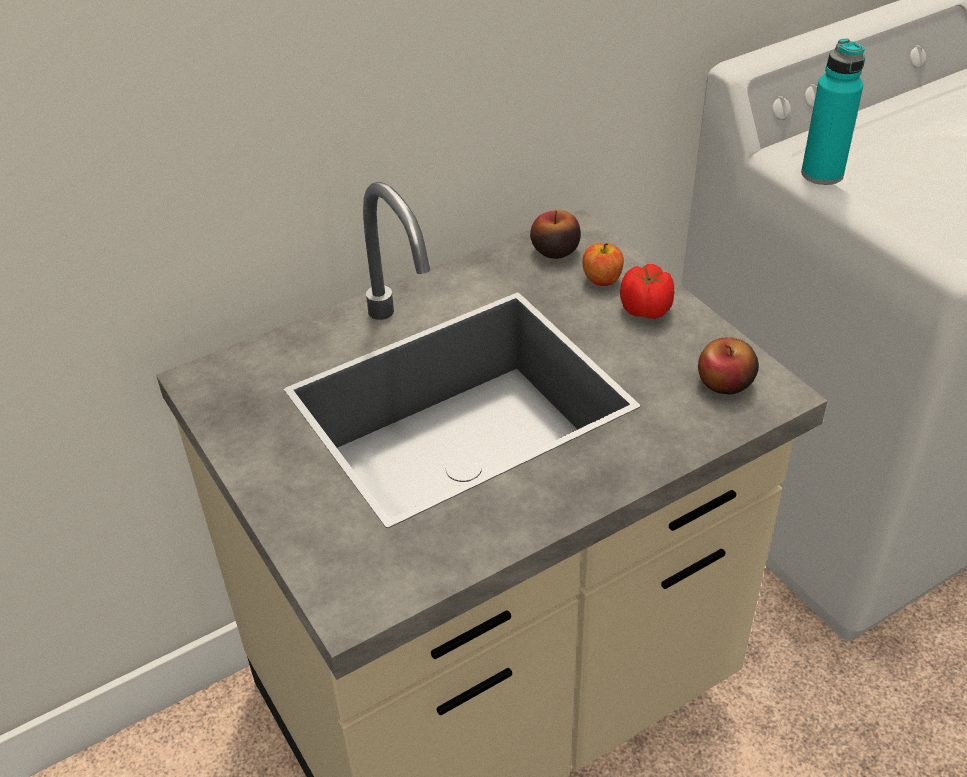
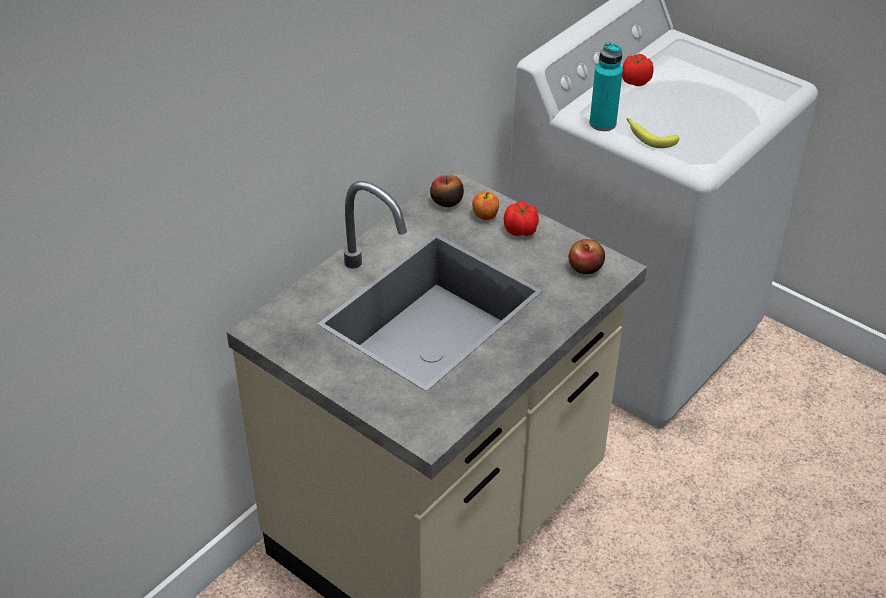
camera: 20 degrees left, 0 degrees up
(889, 202) = (648, 136): none -> banana
(895, 124) = (635, 81): none -> tomato

